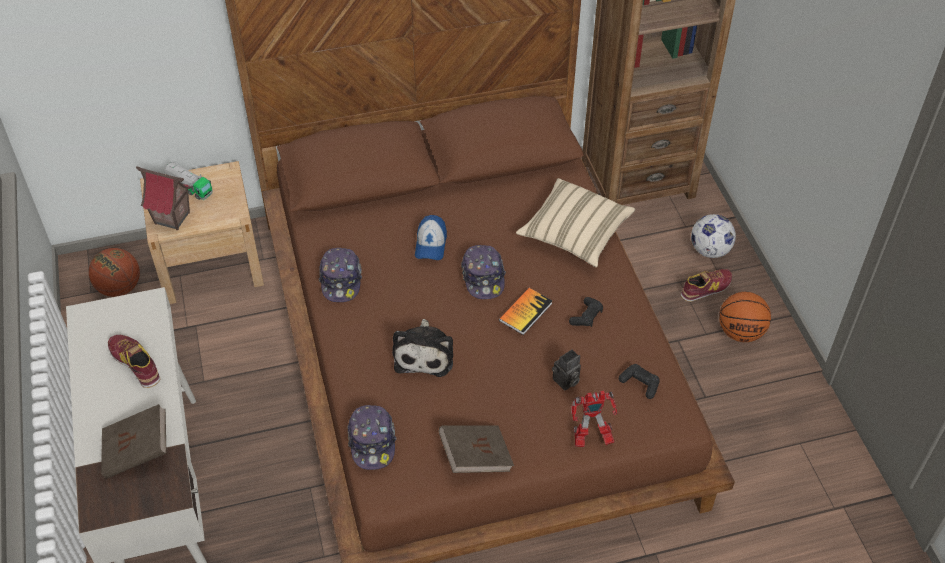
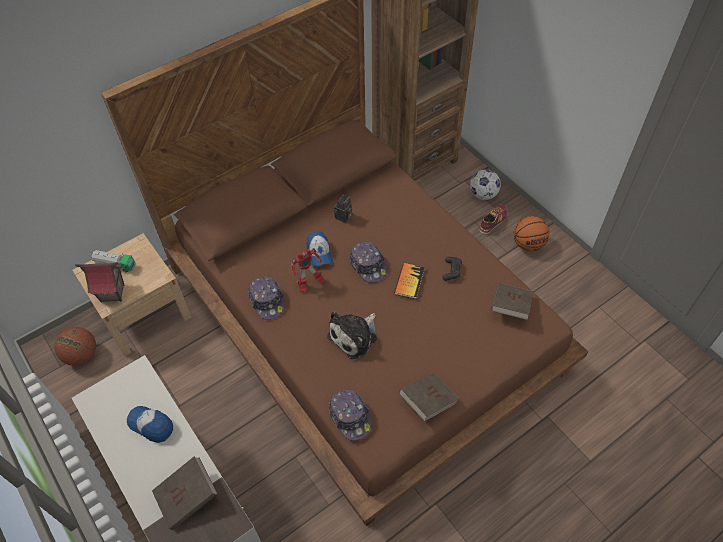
camera: 20 degrees left, 5 degrees up
(135, 363) = (151, 425): shoe -> cap
(424, 353) = (355, 336): plush toy -> plush toy turned 60 degrees clockwise
(565, 382) = (461, 323): camera -> camera (343, 217)
(574, 234) = (414, 214): beige pillow -> none
(591, 439) = (498, 359): toy robot -> toy robot (309, 284)
(640, 384) = (510, 307): black game controller -> brown book

